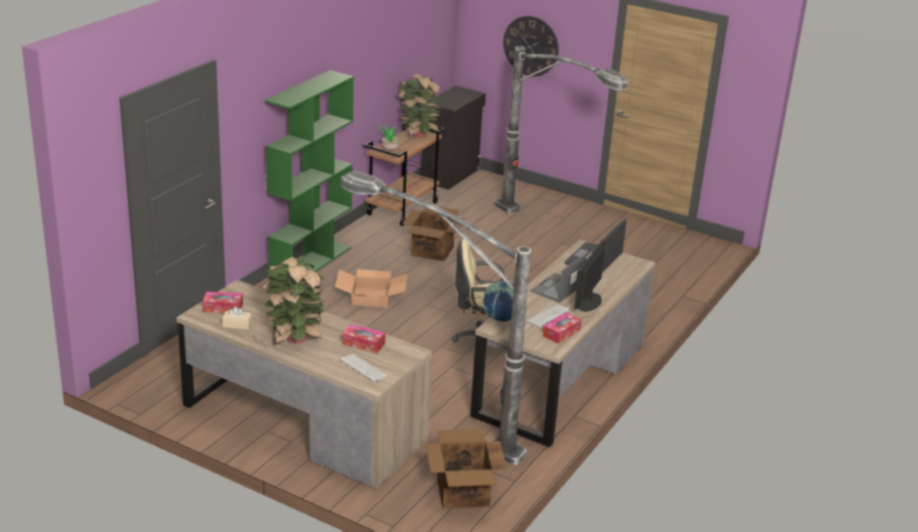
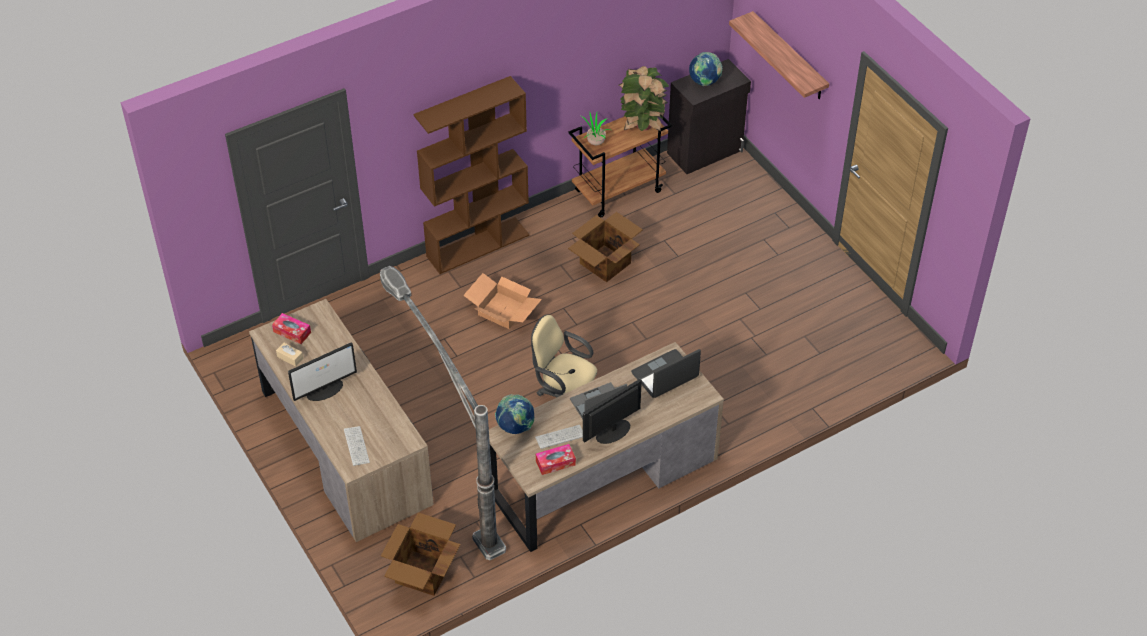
camera: 30 degrees right, 20 degrees up
(294, 338) = (325, 389): potted plant -> monitor
(311, 263) = (478, 245): green bookcase -> brown bookcase
(363, 344) = (376, 416): tissue box -> none
(451, 99) = (704, 82): none -> globe
(531, 46) = (789, 57): wall clock -> shelf
(548, 232) = (743, 272): floor lamp -> none

